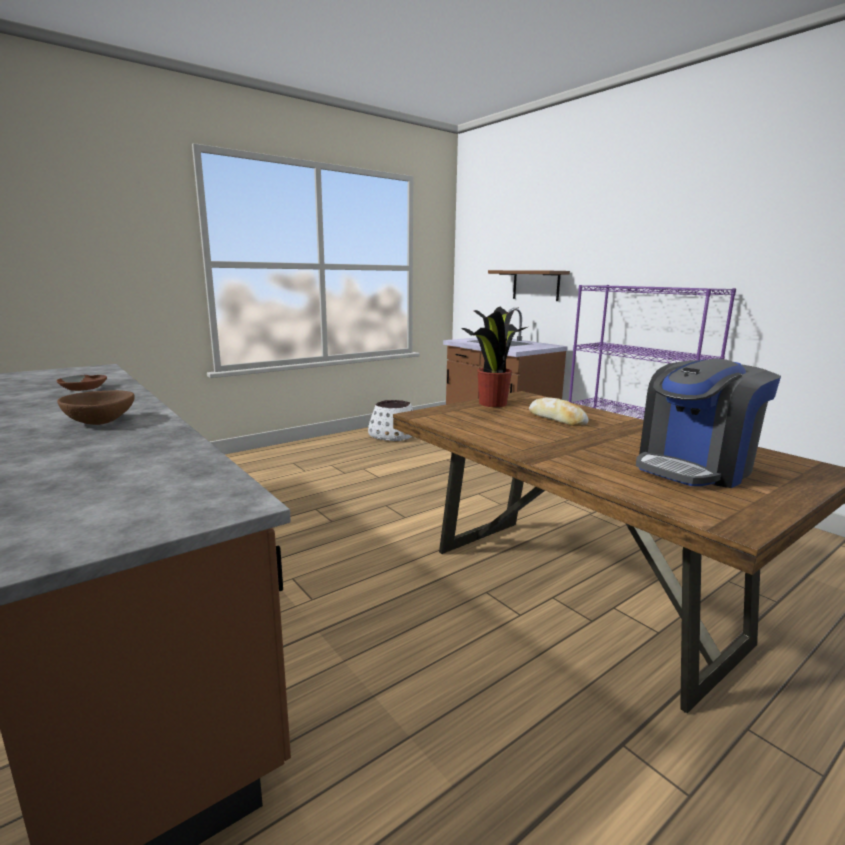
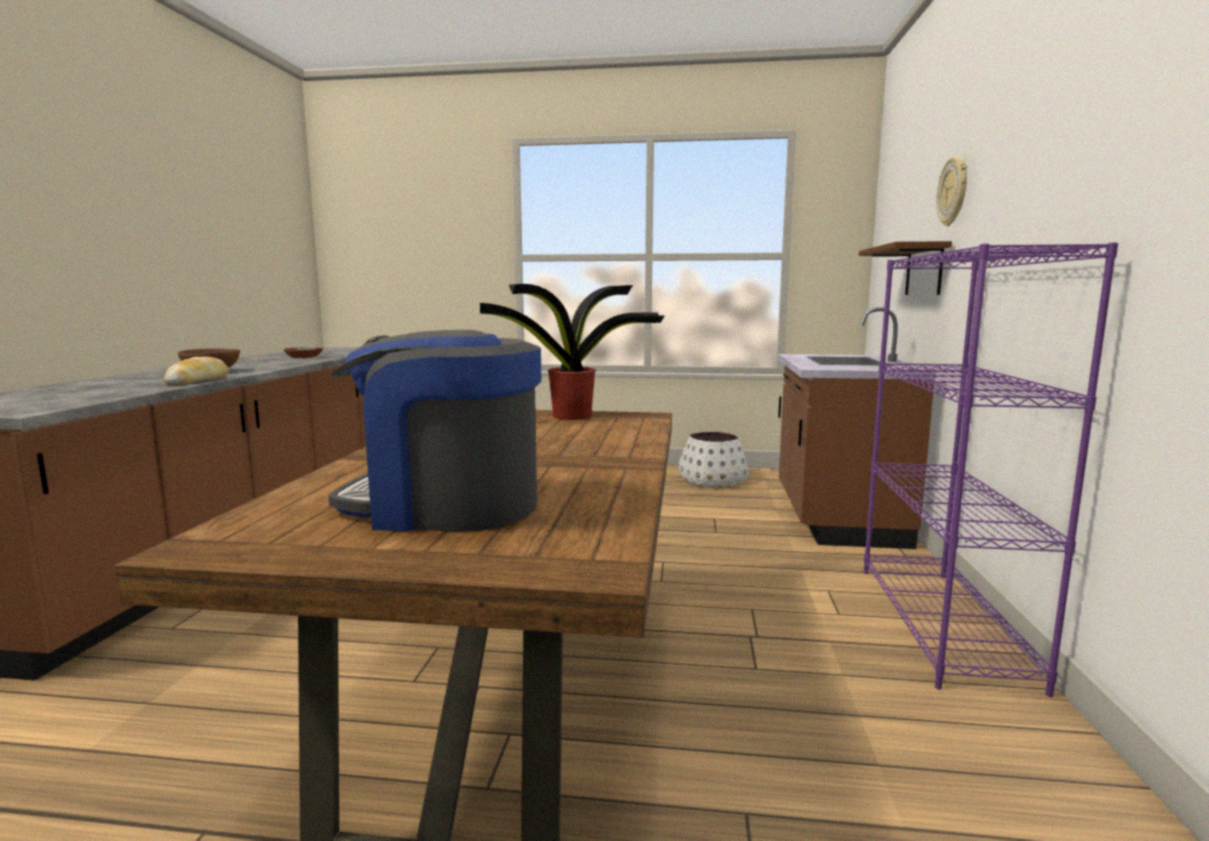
camera: 45 degrees right, 5 degrees down
(557, 419) = (562, 438): bread -> bread (198, 380)
(568, 242) = (953, 191): none -> wall clock

